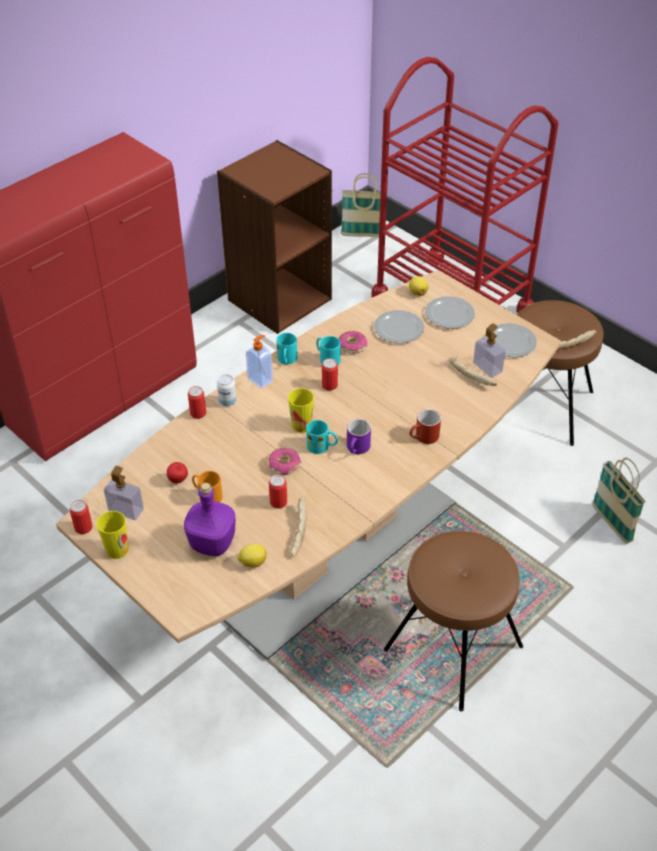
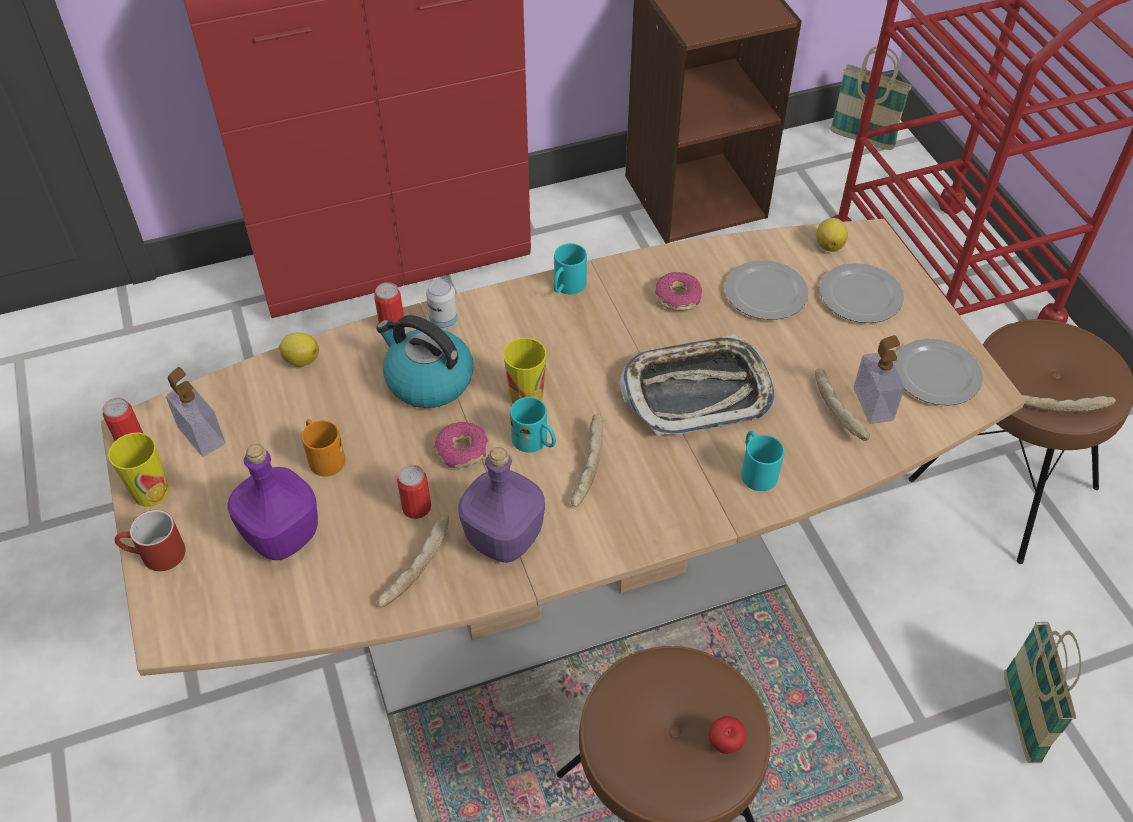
camera: 25 degrees right, 5 degrees up
(178, 481) = (299, 418): apple -> apple (725, 744)
(240, 435) = (428, 380): none -> kettle
(252, 562) = (318, 591): lemon -> lemon (301, 360)
(260, 380) = (511, 304): soap dispenser -> none
(327, 359) = (627, 304): turquoise mug -> turquoise mug (755, 470)
(329, 385) = (606, 348): can -> none
(336, 501) = (503, 539): none -> purple bottle
(357, 449) = (586, 466): purple mug -> bread
(393, 392) = (697, 392): none -> tray
(423, 438) = (700, 486): red mug -> red mug (155, 556)

